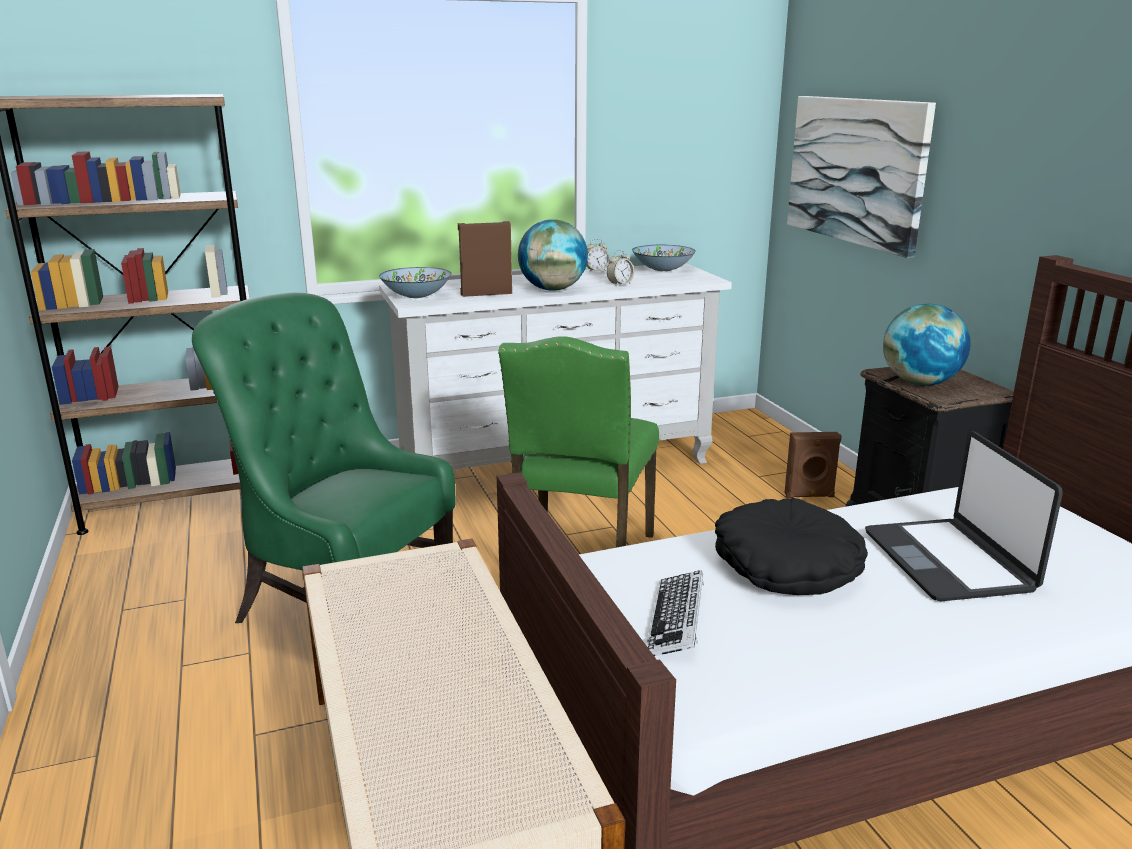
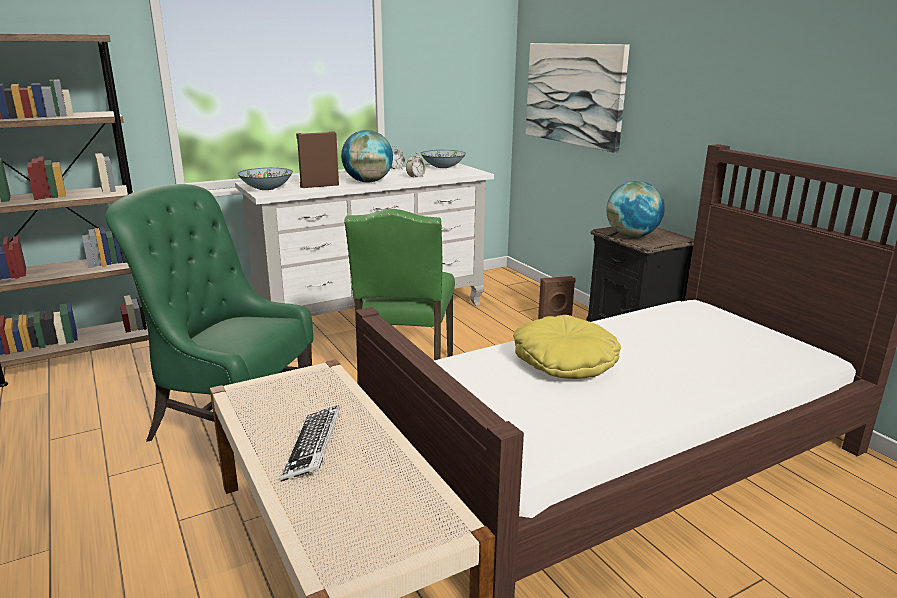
camera: 10 degrees left, 0 degrees up
(676, 621) = (498, 403): keyboard -> keyboard (313, 448)
(789, 567) = (566, 362): black pillow -> yellow pillow
(949, 561) = (670, 350): laptop -> none

